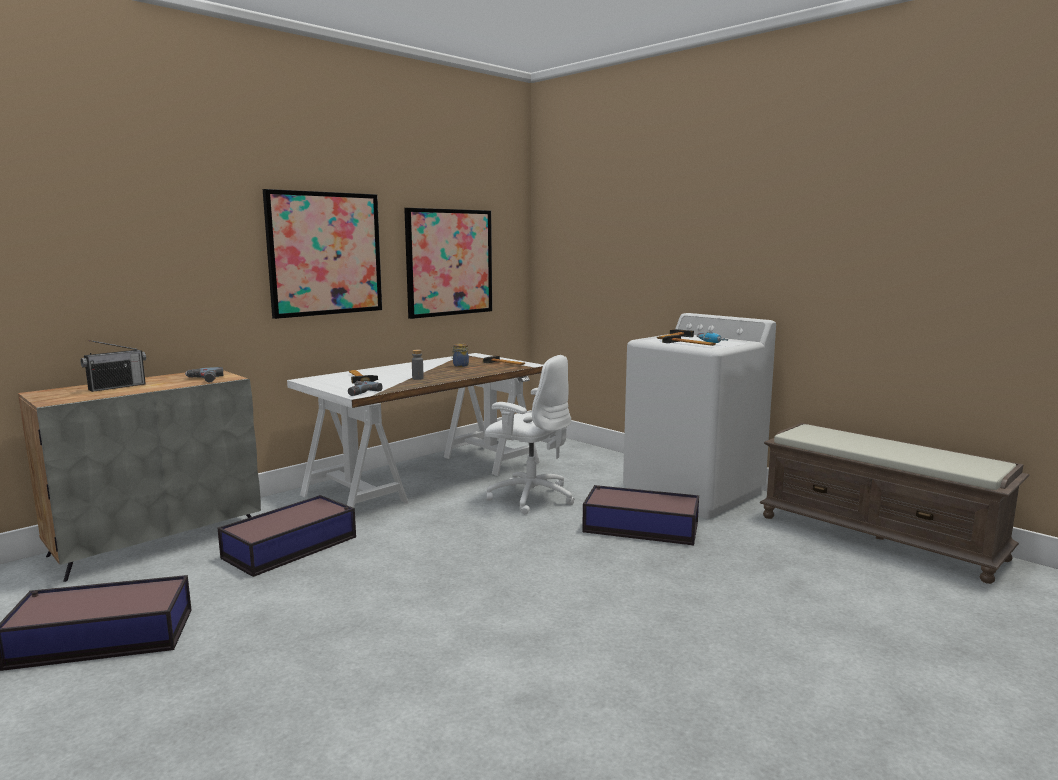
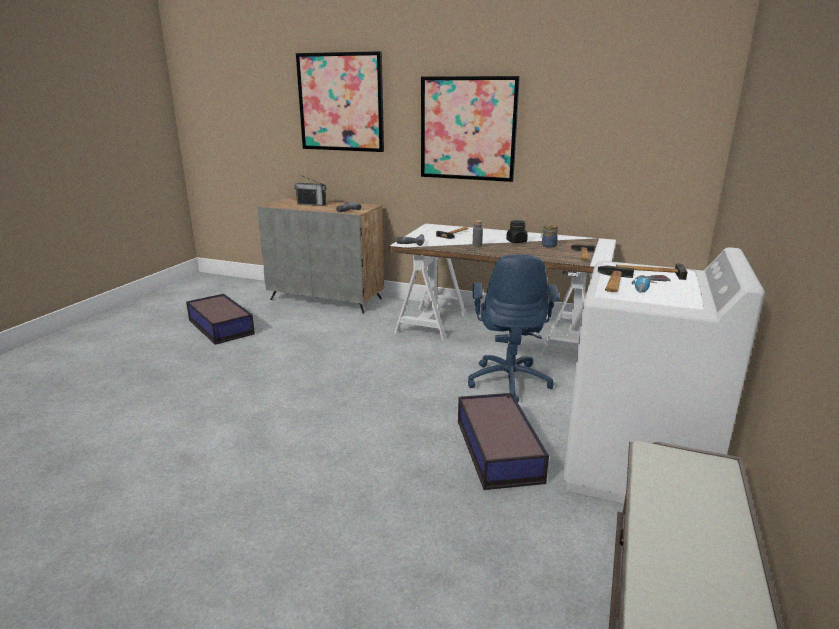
camera: 65 degrees right, 10 degrees up
(292, 547) = (343, 330): storage box -> none
(429, 369) = (516, 241): none -> black jar
(449, 262) = (599, 143): picture -> picture (341, 102)
(530, 497) = (509, 381): white office chair -> blue office chair

